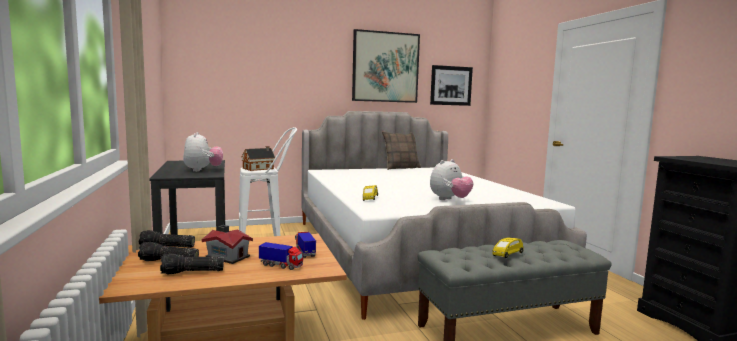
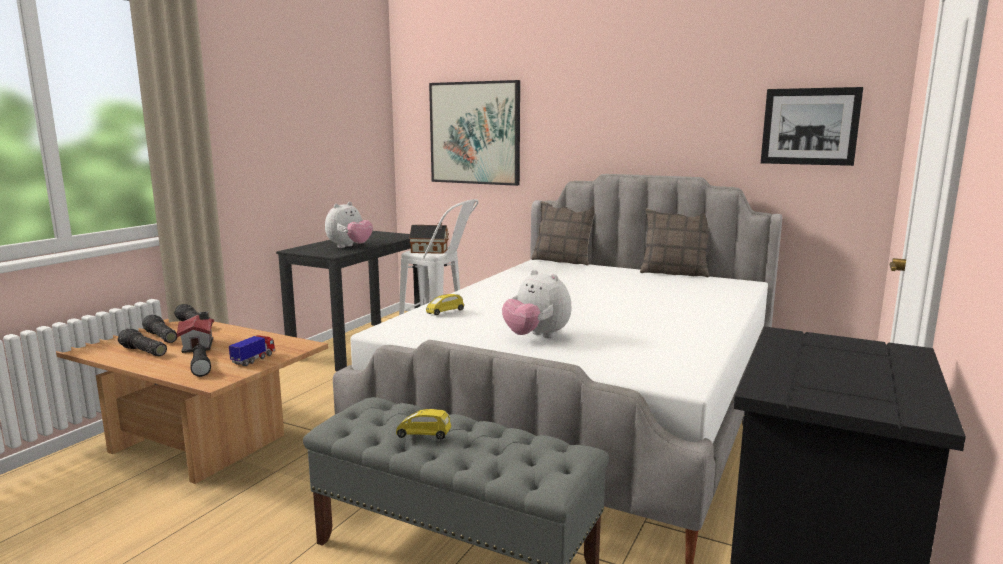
camera: 45 degrees right, 5 degrees up
(281, 265) = (200, 366): toy truck -> black flashlight
(330, 169) = (563, 261): none -> pillow
(385, 67) = (674, 99): picture -> picture (475, 133)
(449, 200) = (536, 337): plush toy -> plush toy turned 45 degrees clockwise

